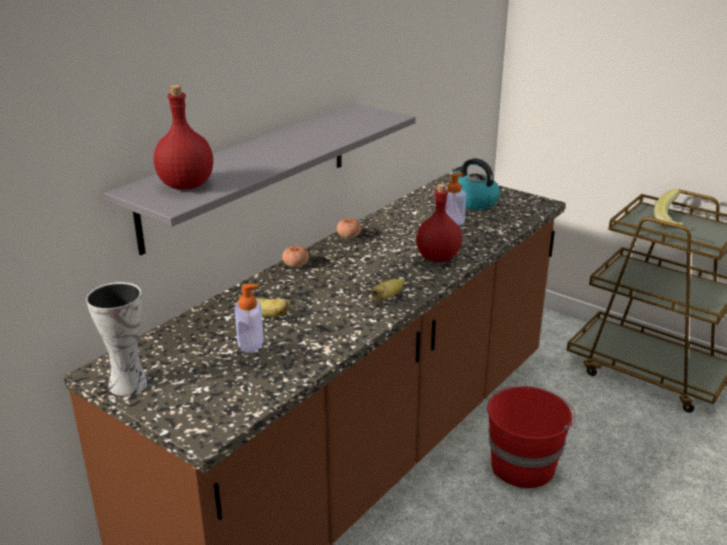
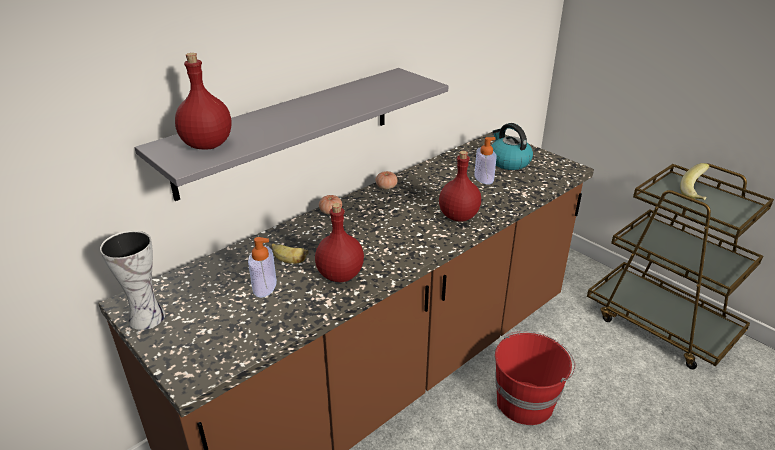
camera: 10 degrees right, 5 degrees up
(329, 324) = (339, 275): none -> red bottle
(387, 297) = (399, 253): banana -> none

